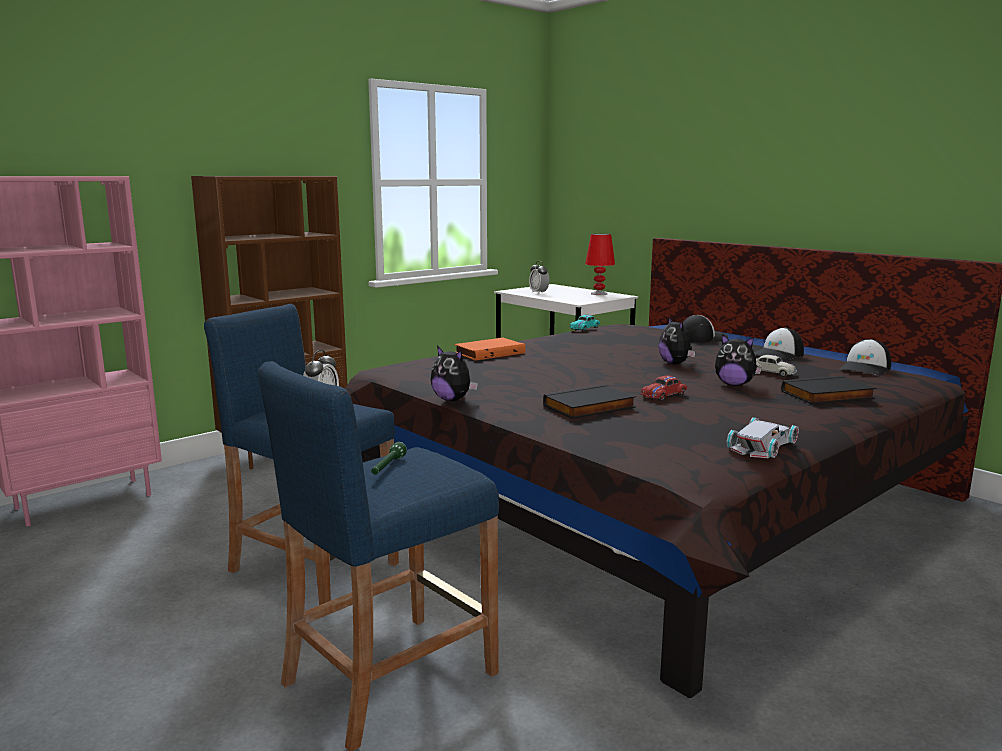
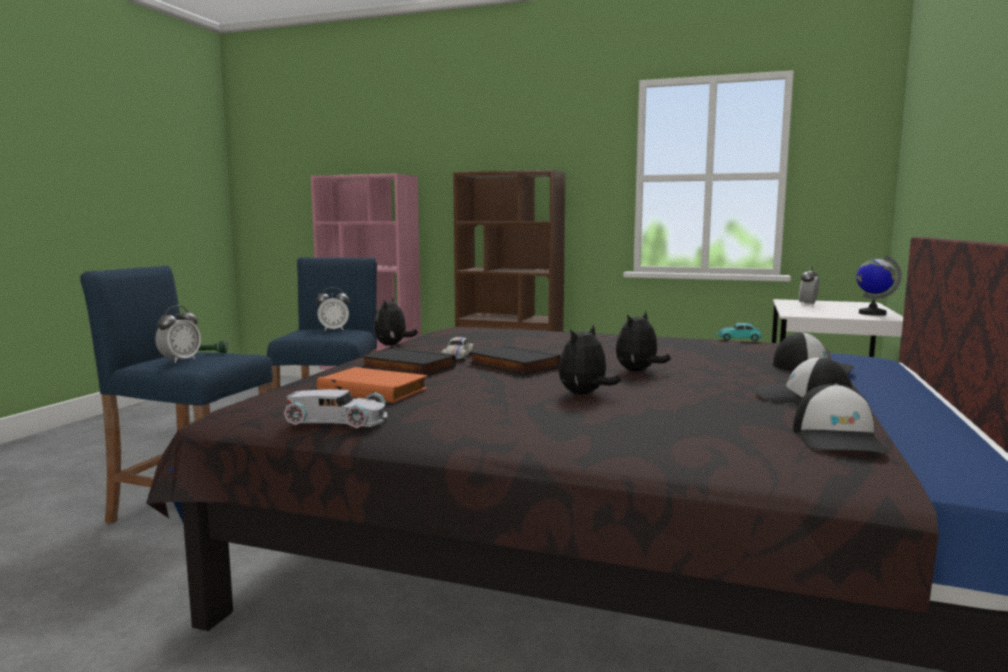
camera: 60 degrees right, 5 degrees down
(421, 479) = (180, 360): none -> alarm clock
(489, 352) = (556, 333): orange book -> orange book (375, 390)
(599, 294) = (872, 313): red table lamp -> globe
(663, 396) = (486, 379): red toy car -> none
(734, 384) = (585, 394): plush toy -> plush toy turned 45 degrees clockwise
(772, 373) = (684, 402): white toy car -> white toy car (457, 357)
(828, 396) = (608, 429): black book -> black book (512, 365)
(865, 369) = (838, 439): cap -> cap turned 90 degrees counterclockwise

